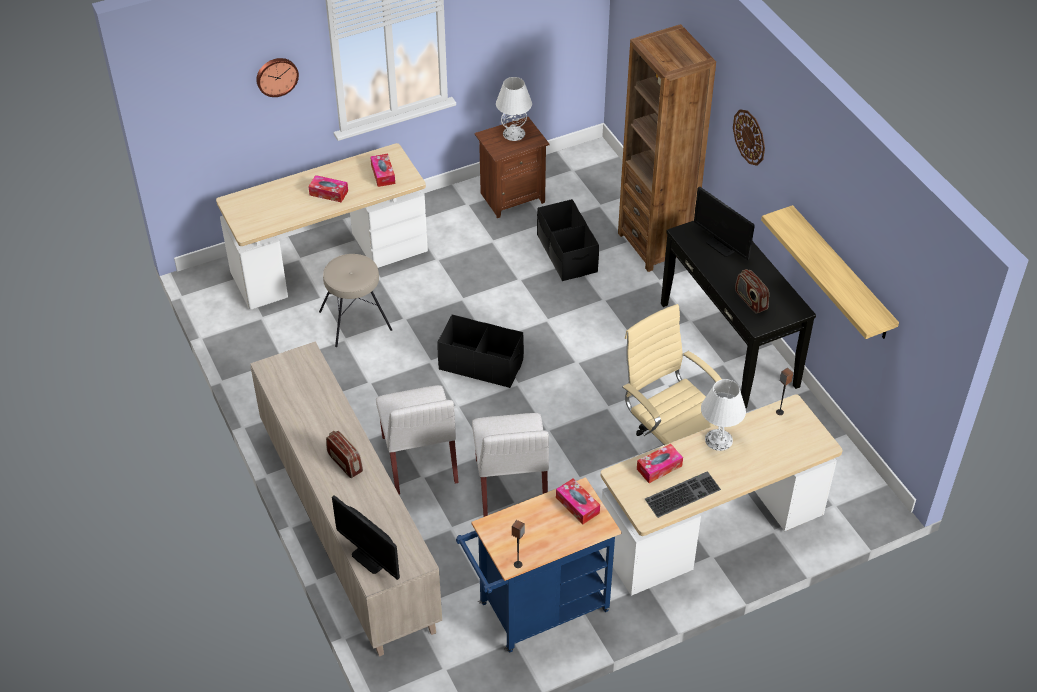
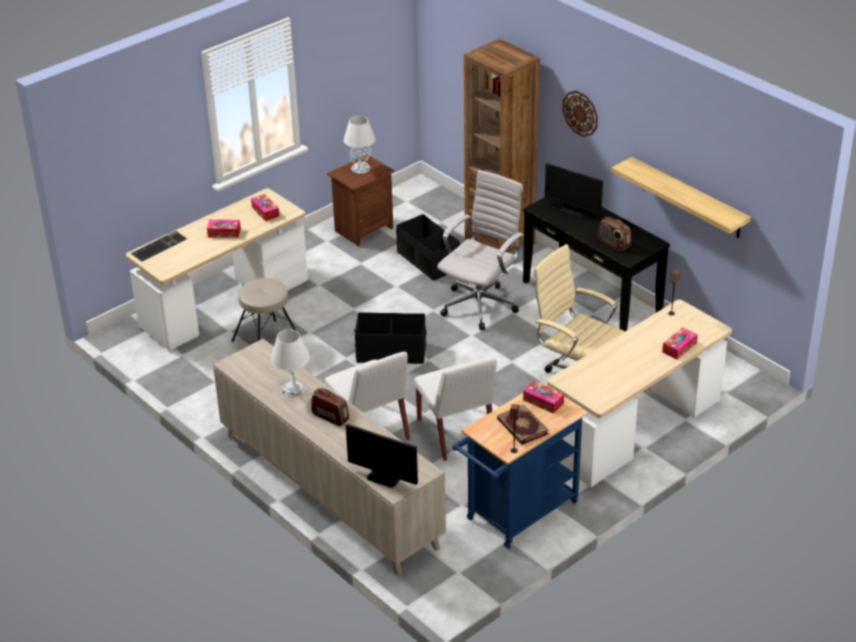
camera: 15 degrees left, 10 degrees down
(276, 76) = (166, 134): wall clock -> none
(539, 534) = (521, 427): none -> book
(602, 324) = (481, 304): none -> white office chair
(659, 467) = (593, 368): tissue box -> tissue box (679, 348)
(682, 493) = (620, 381): keyboard -> keyboard (159, 245)
(718, 439) = (631, 340): white table lamp -> white table lamp (292, 389)

